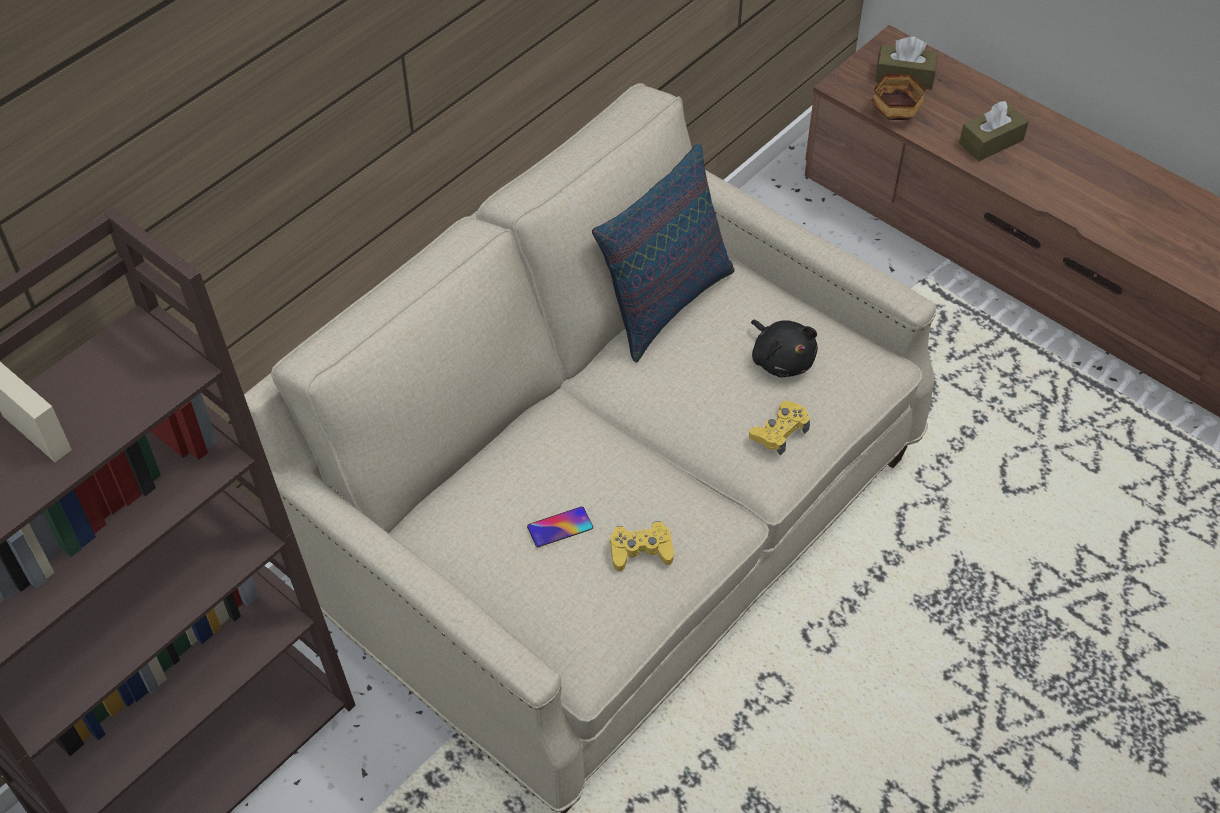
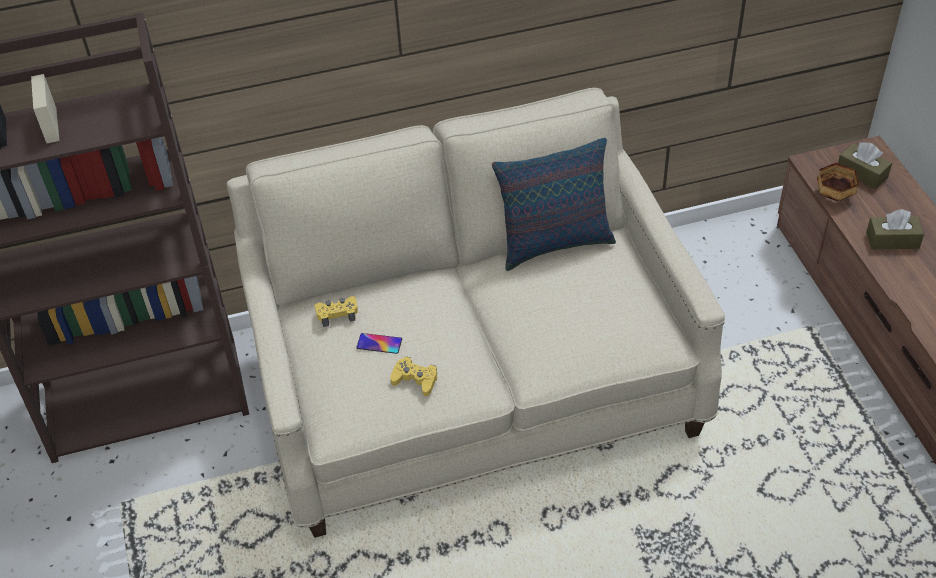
camera: 35 degrees right, 5 degrees down
(779, 432) = (560, 351): yellow game controller -> yellow game controller (337, 314)
(781, 359) = (600, 308): black plush toy -> none

